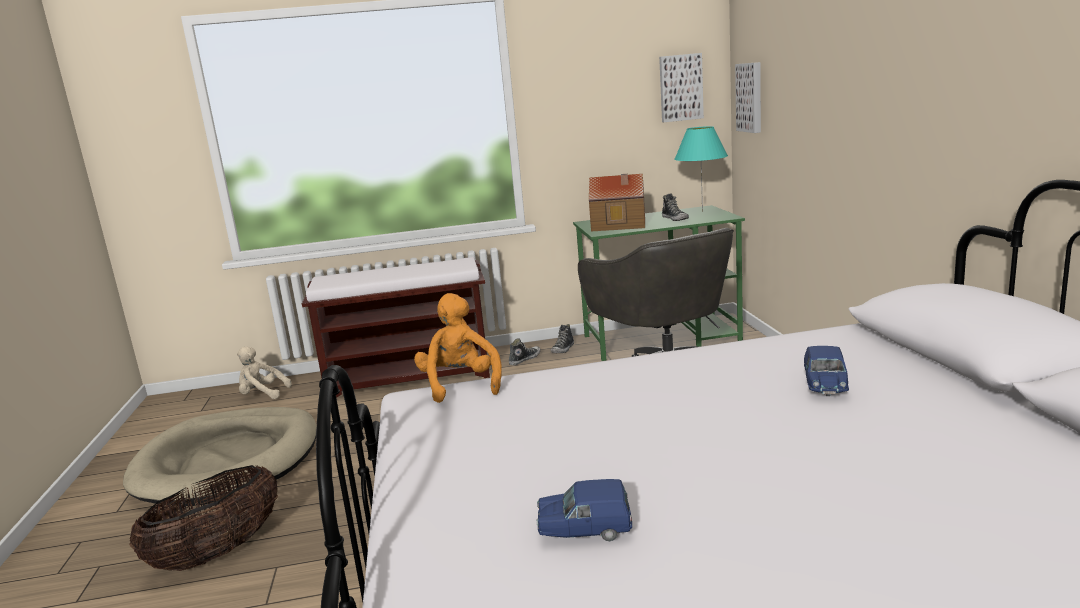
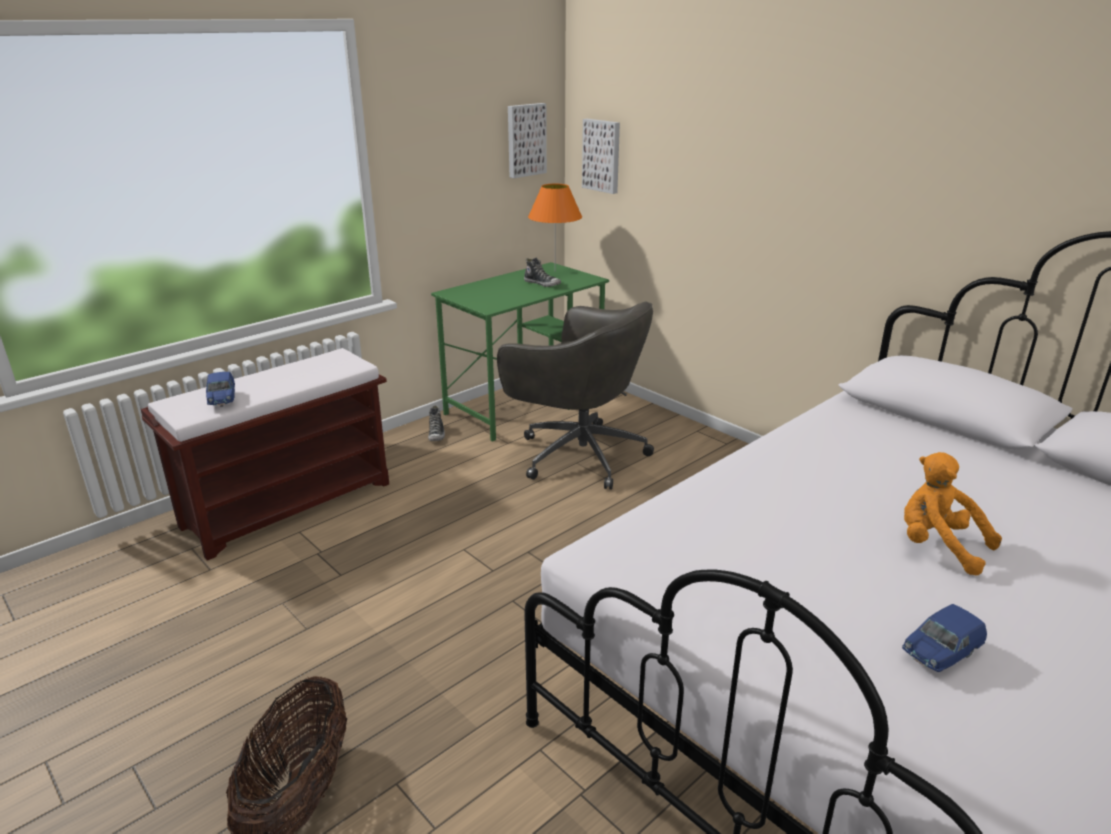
camera: 35 degrees left, 10 degrees up
(229, 461) = (161, 678): beige dog bed -> none
(262, 395) = (93, 572): beige plush toy -> none
(460, 385) = (616, 532): orange plush toy -> orange plush toy (937, 546)
(524, 359) = (406, 454): shoe -> none
(619, 224) = (493, 294): toy house -> none
(702, 211) = (555, 272): turquoise table lamp -> orange table lamp
(825, 386) = (905, 467): blue toy car -> blue toy car (222, 400)

